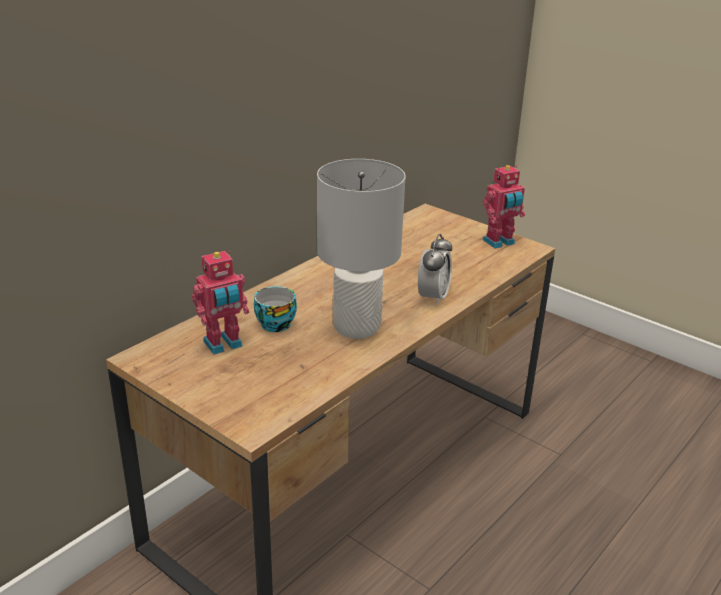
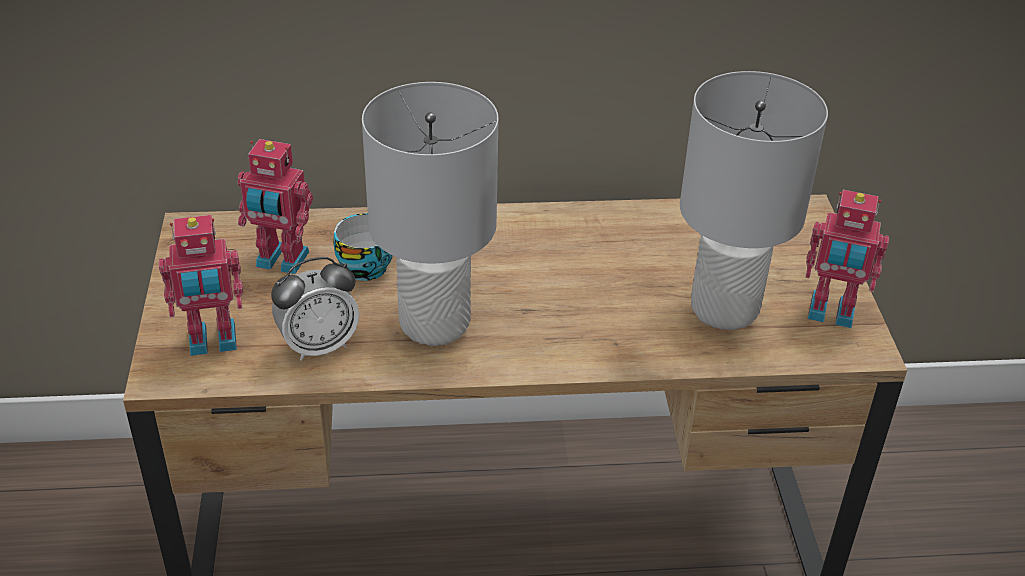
camera: 45 degrees right, 10 degrees up
(253, 398) = (213, 342): none -> toy robot
(433, 297) = (596, 340): alarm clock -> alarm clock (319, 345)
(463, 262) = (724, 314): none -> grey table lamp

